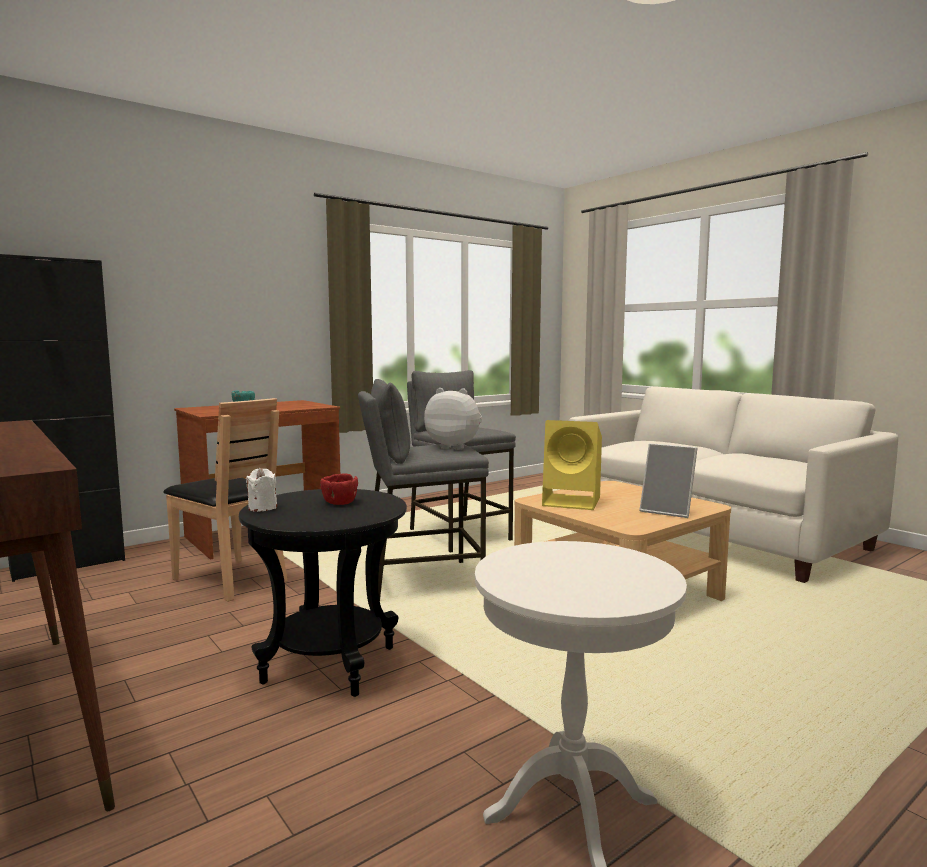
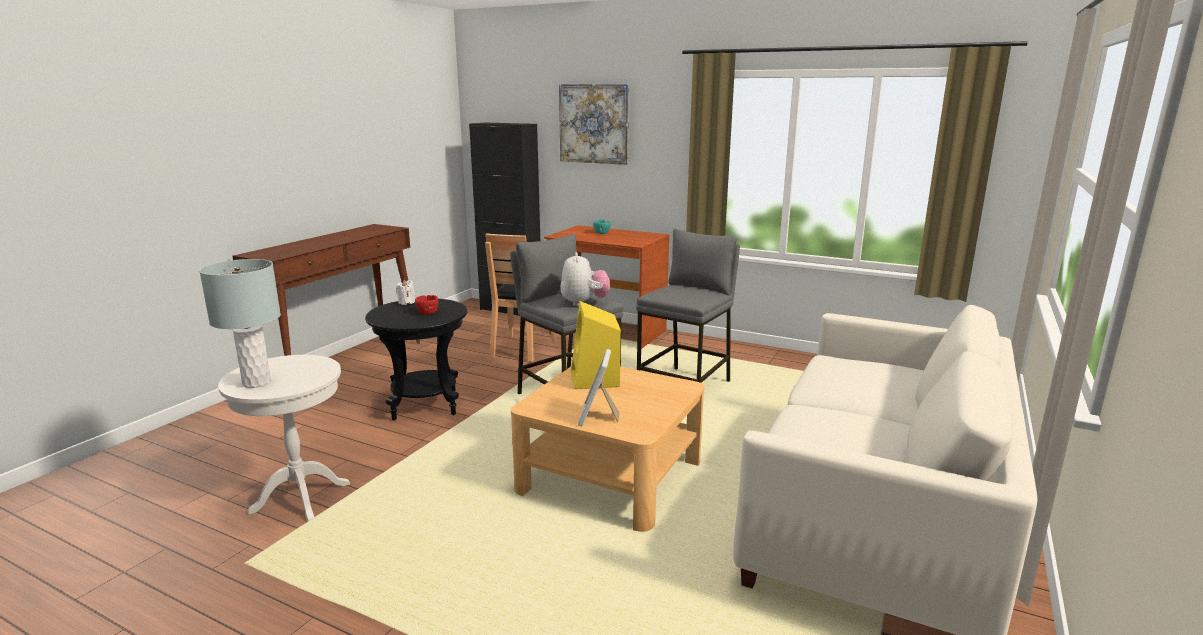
camera: 65 degrees right, 10 degrees up
(190, 269) = (594, 123): none -> picture
(611, 586) = (257, 382): none -> grey table lamp

